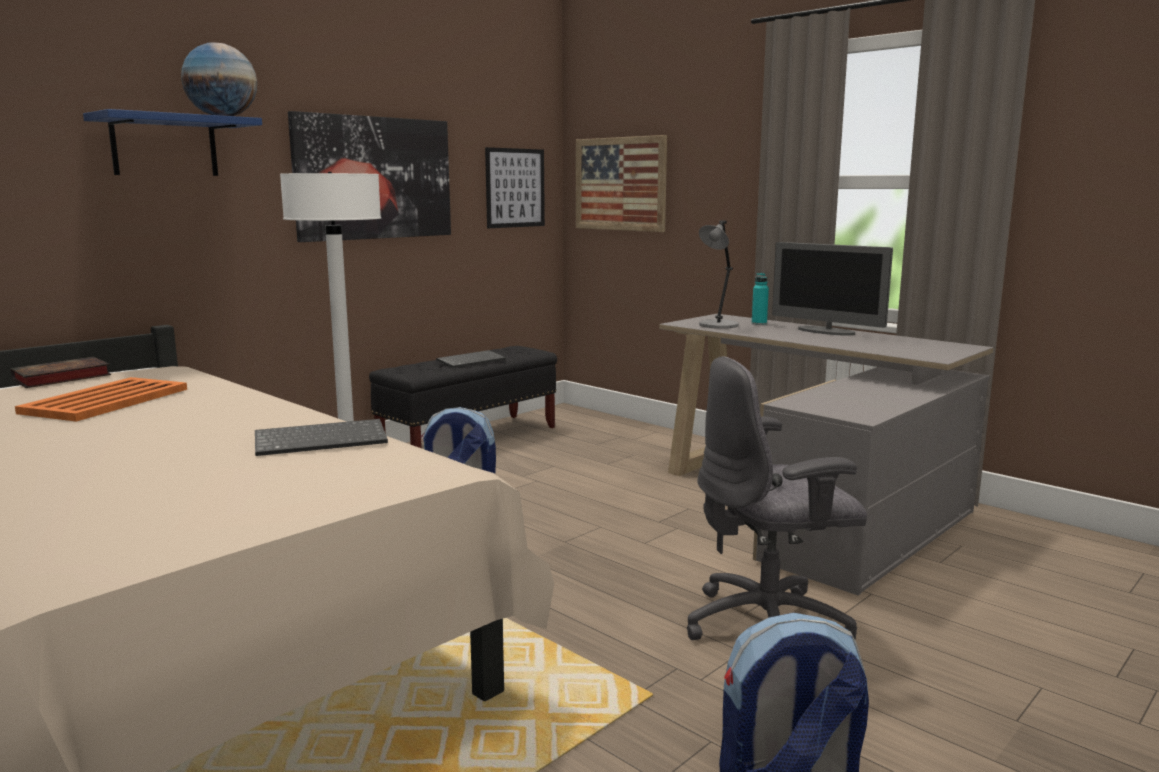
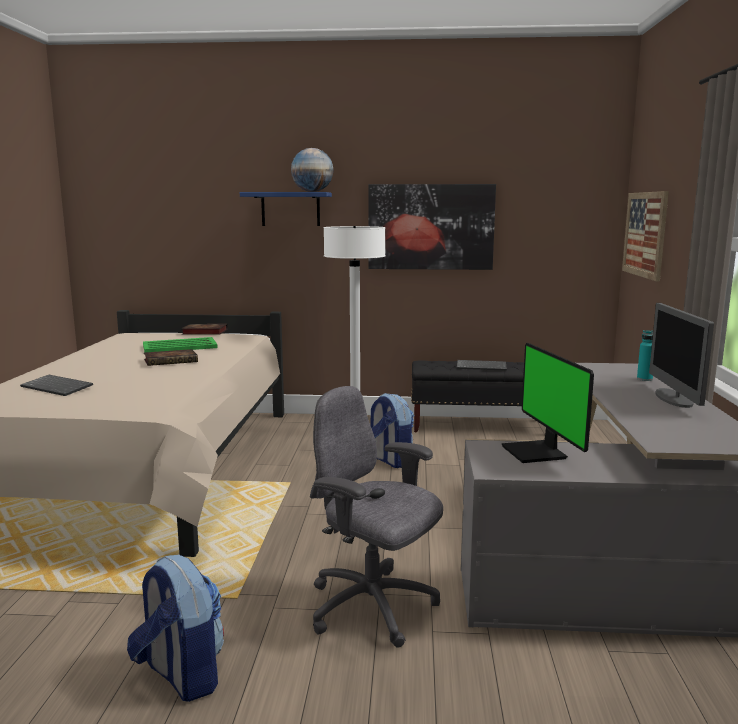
camera: 50 degrees right, 0 degrees up
(104, 401) = (179, 346): orange tray -> green tray
(186, 418) = (172, 361): none -> book
(322, 440) = (168, 384): keyboard -> keyboard (58, 387)
(515, 188) = (566, 234): picture -> none
(717, 325) = (600, 373): grey table lamp -> none
(836, 397) = (537, 452): none -> monitor

